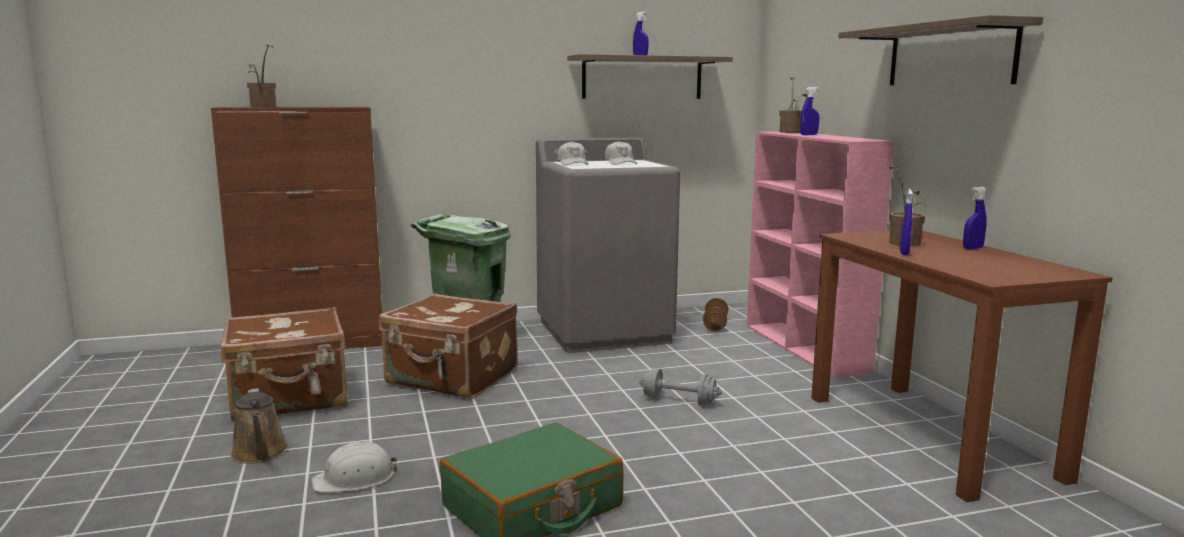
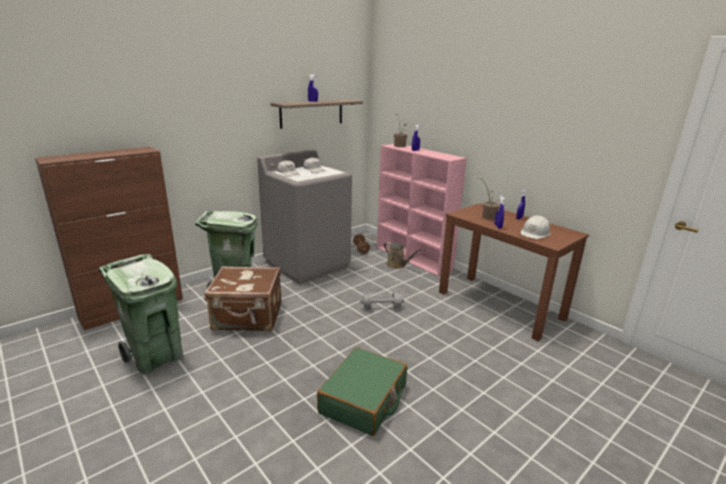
camera: 25 degrees left, 10 degrees up
(260, 454) = (174, 407): brown watering can -> brown watering can (397, 265)
(263, 106) = (76, 156): potted plant -> none
(290, 399) = (156, 357): brown suitcase -> green trash can
(355, 479) = (251, 409): white hard hat -> white hard hat (535, 233)
(950, 55) = (501, 119): shelf -> none

